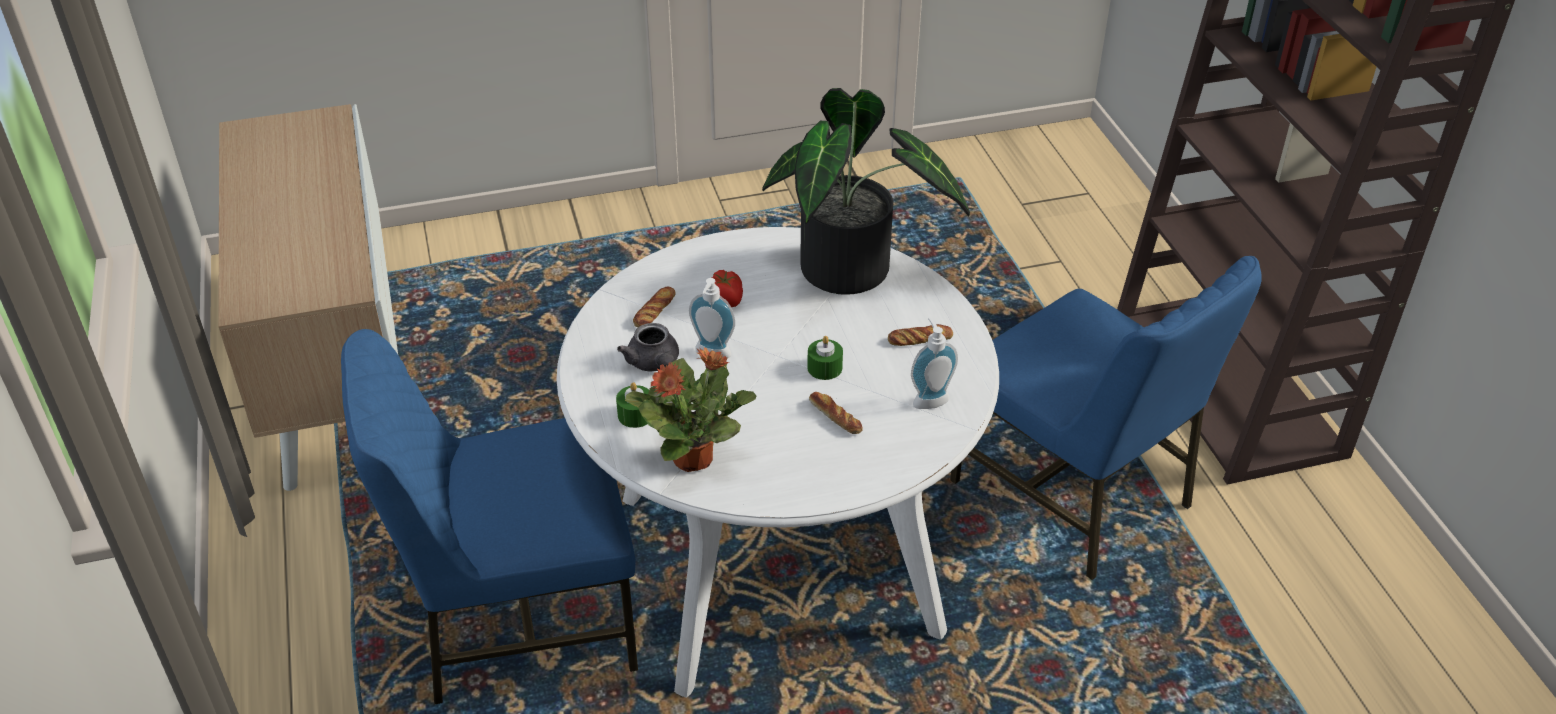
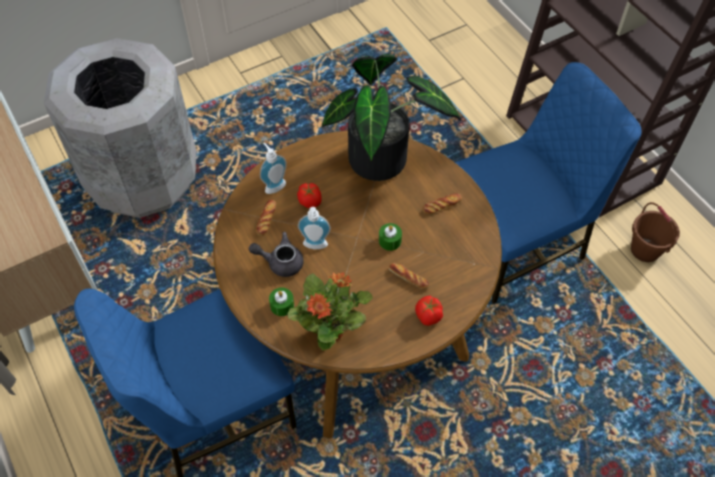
camera: 15 degrees left, 15 degrees up
(531, 306) = (143, 178): none -> grey trash can
(654, 364) = (280, 262): grey teapot -> grey teapot turned 135 degrees clockwise
(778, 564) = (357, 332): white dining table -> brown dining table
(846, 469) = (428, 316): none -> tomato
(929, 399) = (461, 250): soap dispenser -> soap dispenser (274, 185)
(1075, 494) = (516, 243): blue chair -> blue chair turned 60 degrees counterclockwise
(1294, 545) = (645, 250): none -> brown bucket

